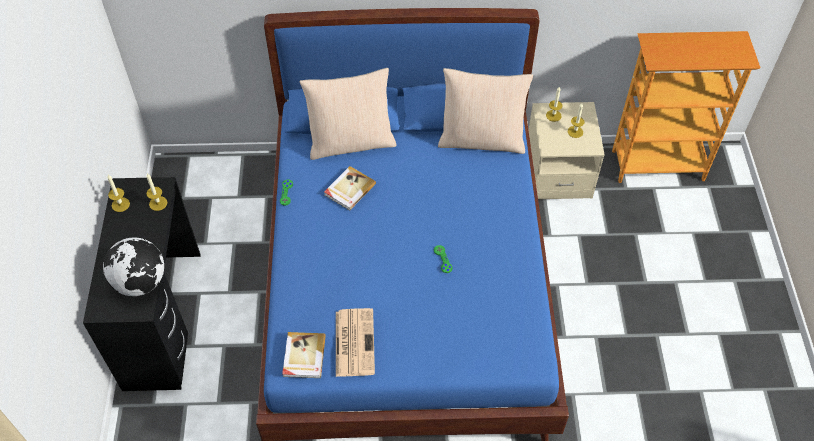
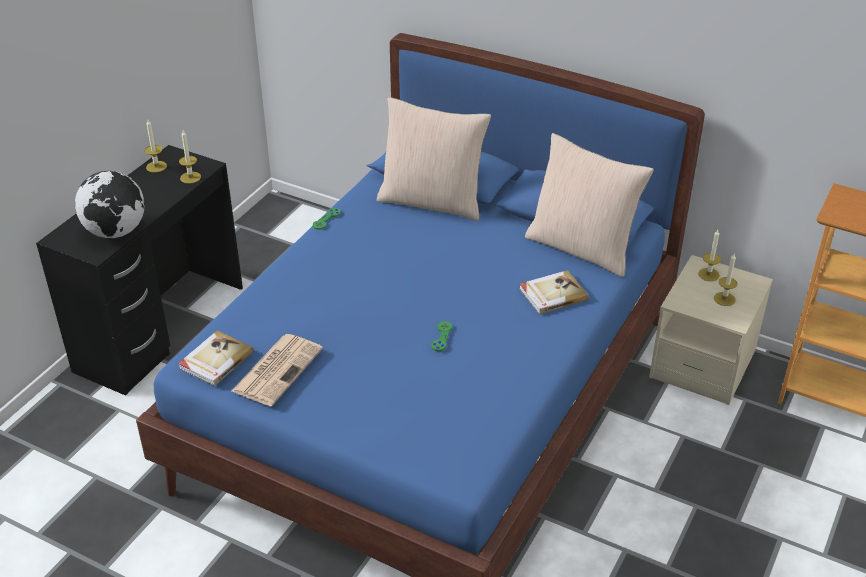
camera: 30 degrees right, 15 degrees down
(349, 189) = (393, 239): book -> book (552, 294)

